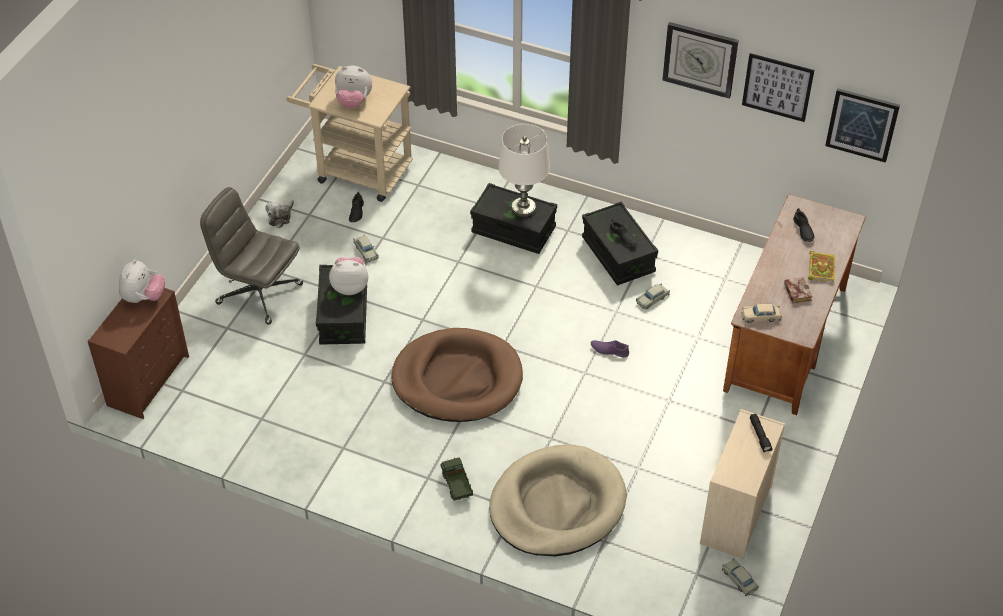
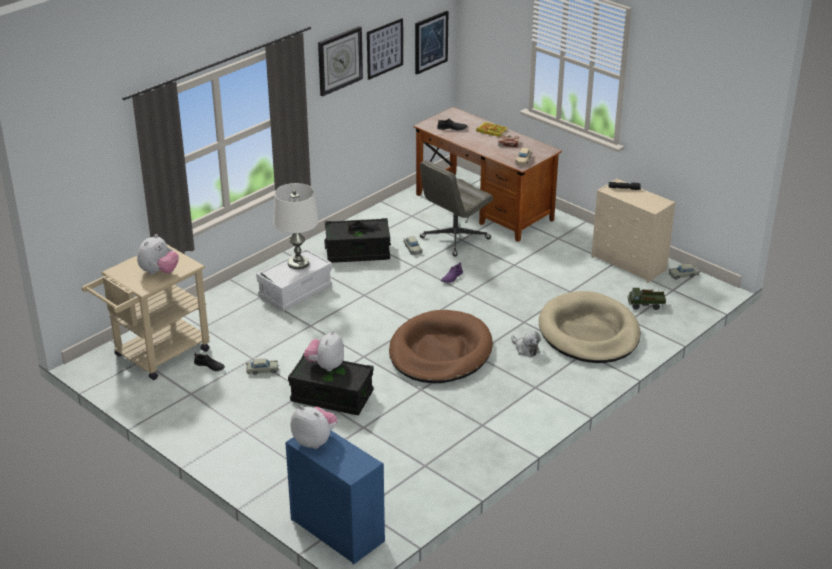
camera: 70 degrees left, 15 degrees down
(149, 380) = (336, 530): brown dresser -> blue dresser
(258, 293) = (270, 441): grey office chair -> grey office chair (454, 239)
(280, 217) = (181, 411): plush toy -> plush toy (525, 349)
(456, 486) = (550, 375): toy truck -> toy truck (646, 305)
(513, 230) = (295, 292): black storage box -> white storage box

